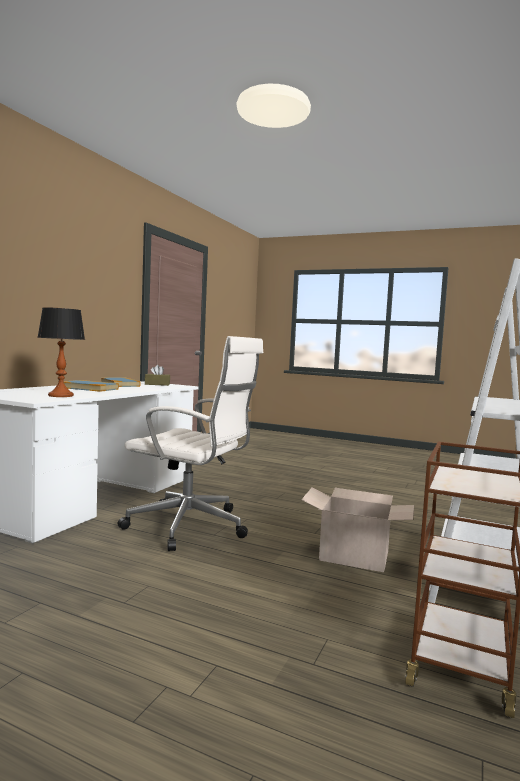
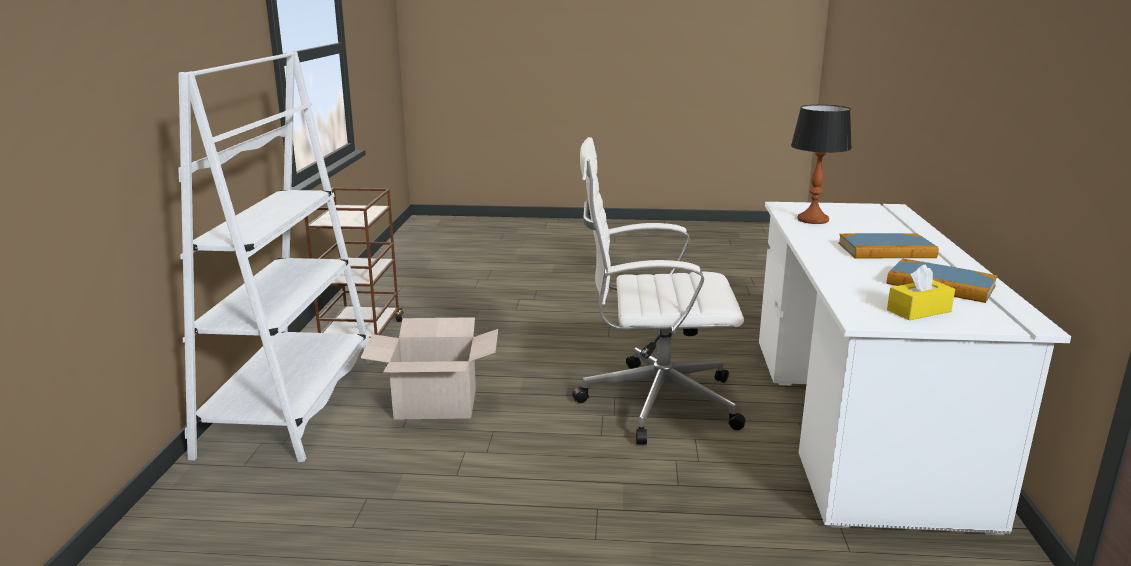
camera: 160 degrees right, 15 degrees up
(157, 384) = (918, 311): brown tissue box -> yellow tissue box

